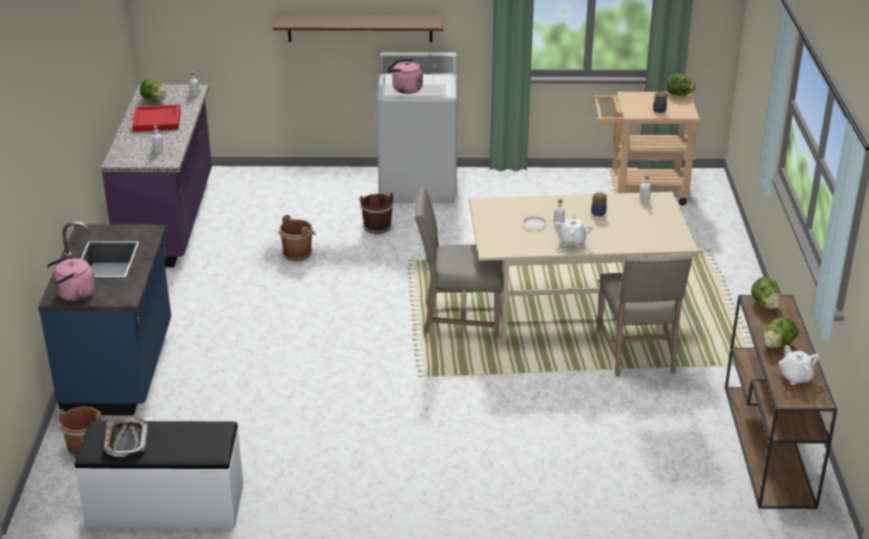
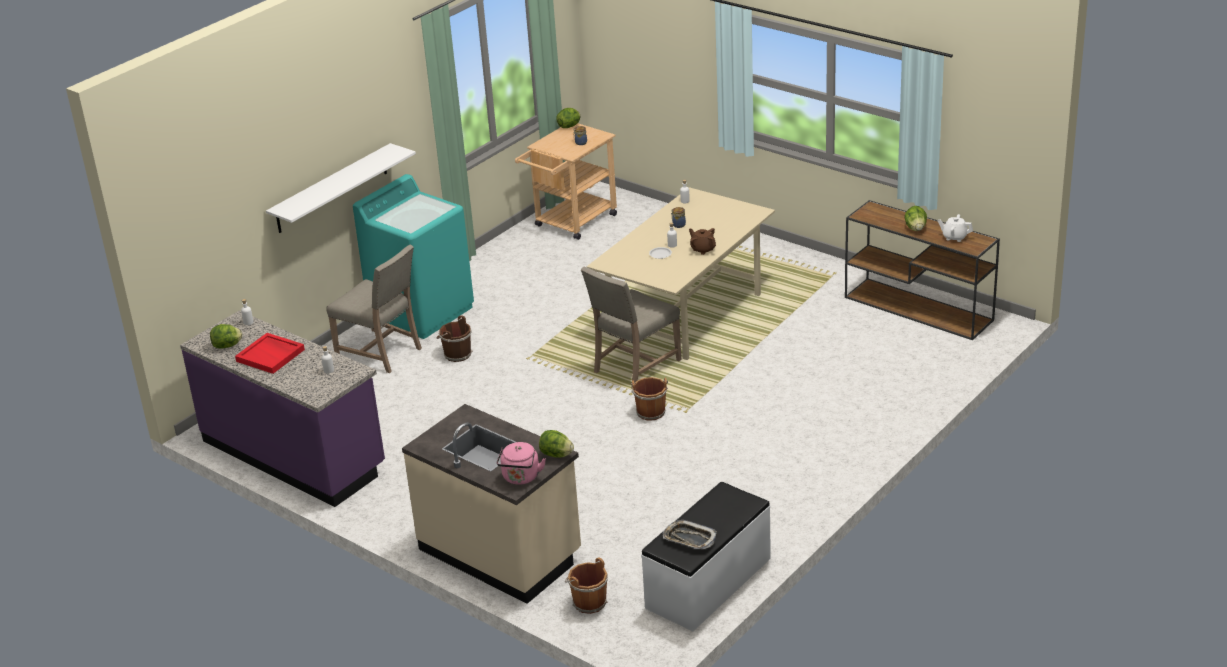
camera: 50 degrees left, 0 degrees up
(121, 370) = (501, 552): blue counter -> beige counter
(298, 253) = (444, 406): brown bucket -> brown bucket (650, 411)
(360, 28) = (331, 189): brown shelf -> white shelf
(405, 89) = (415, 220): pink kettle -> none
(419, 185) = (422, 311): white washing machine -> turquoise washing machine
(572, 241) = (703, 249): white teapot -> brown teapot
(638, 354) = (769, 312): beige chair -> beige chair (382, 352)
(765, 305) = (868, 213): lettuce -> lettuce (556, 455)

